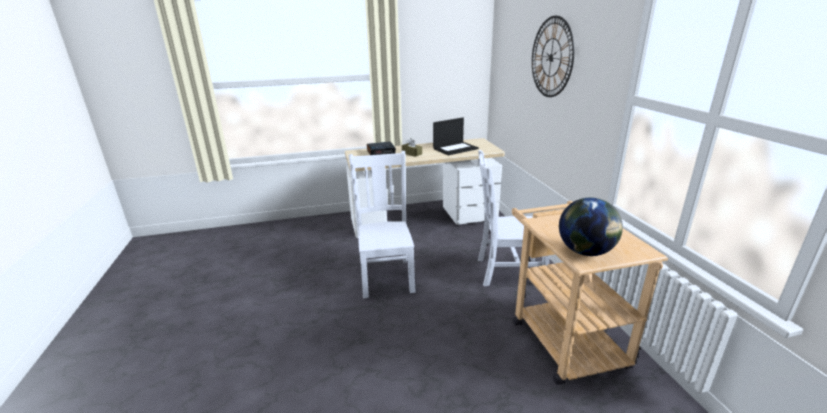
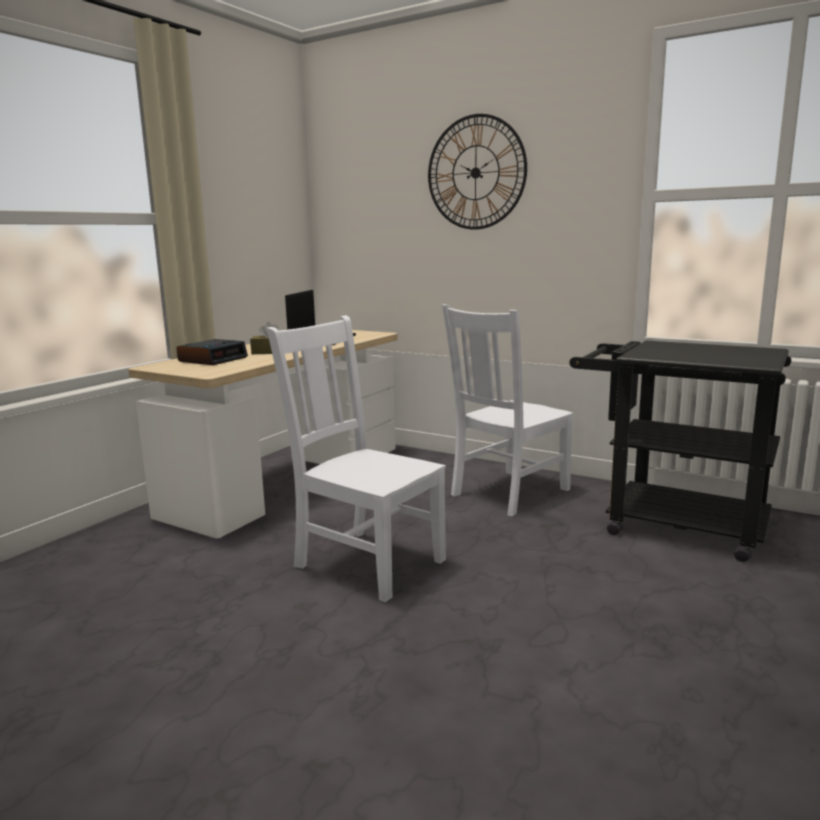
camera: 45 degrees left, 10 degrees down
(561, 337) = (669, 523): beige cart -> black cart
(586, 252) = (740, 359): globe -> none

